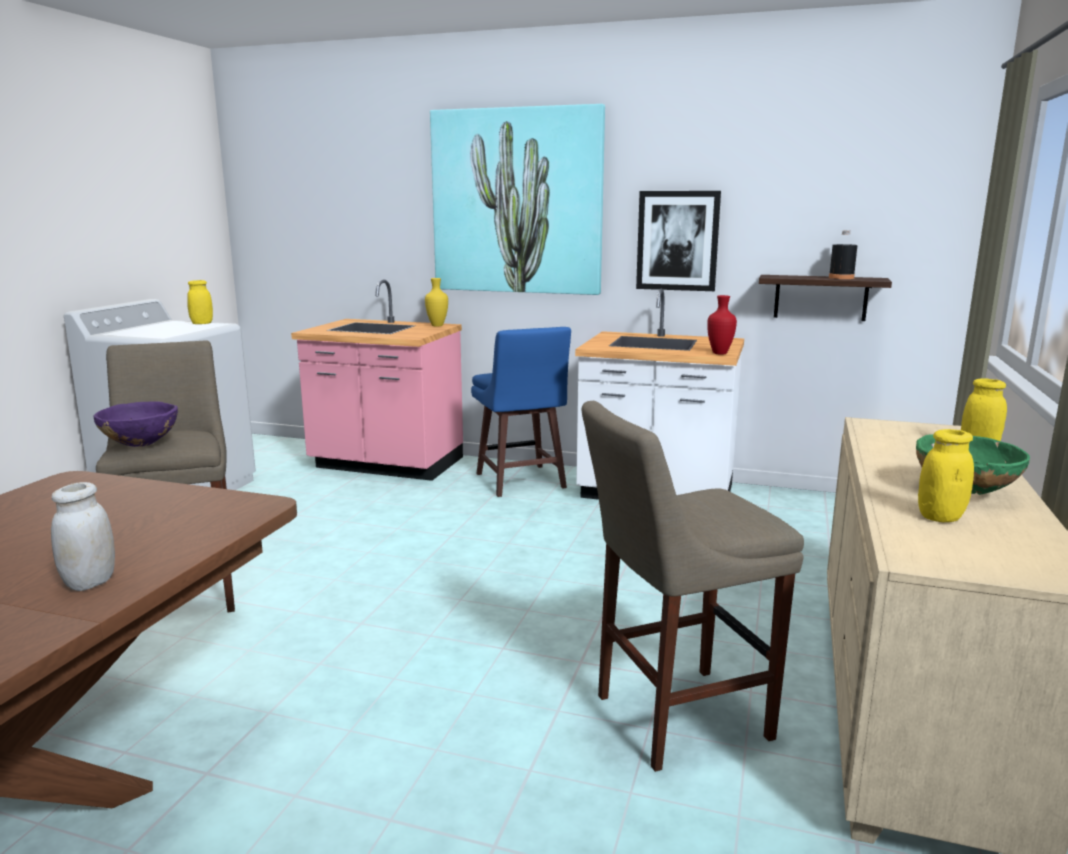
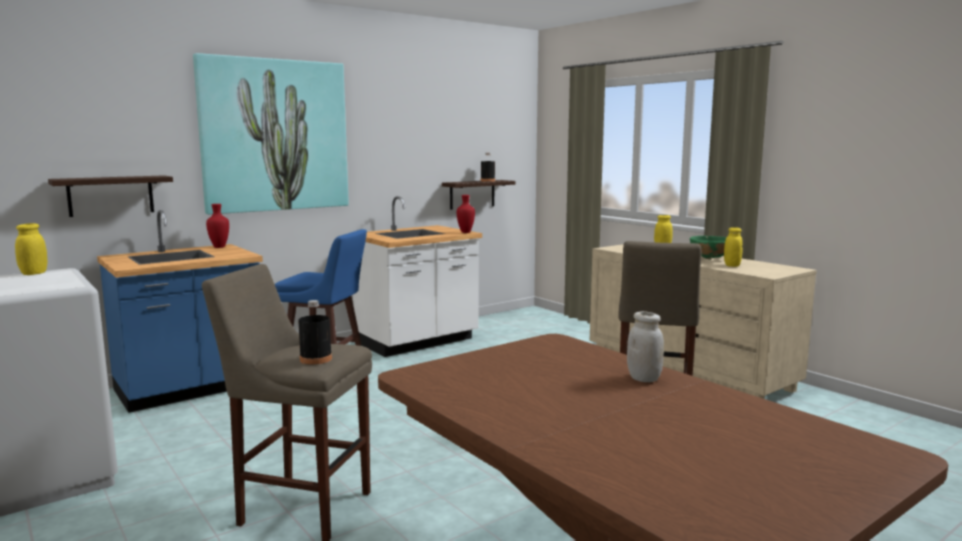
camera: 55 degrees left, 5 degrees down
(141, 445) = (316, 359): purple bowl -> black bottle
(360, 261) = (111, 195): none -> shelf
(386, 464) = (191, 389): pink counter -> blue counter
(437, 325) = (218, 247): yellow vase -> red vase
(677, 241) = (392, 162): picture -> none

